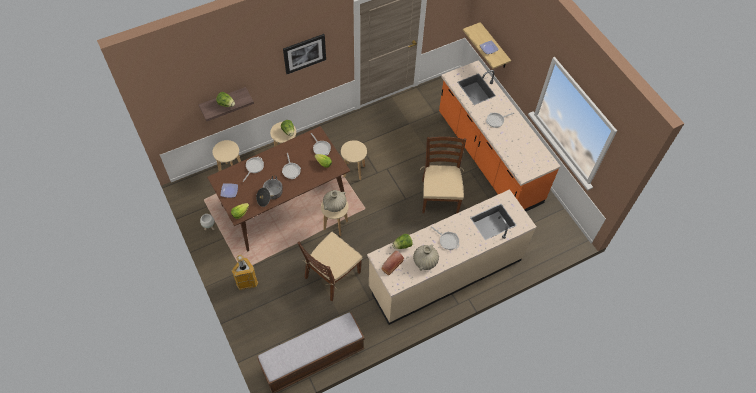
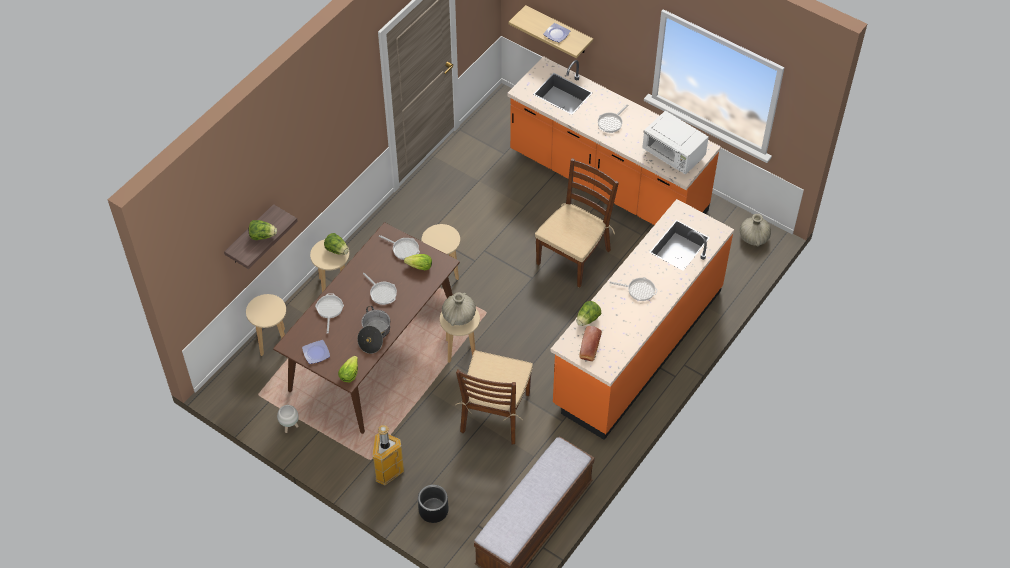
camera: 25 degrees left, 5 degrees down
(258, 320) = (433, 510): none -> black planter
(304, 53) = (333, 128): picture -> none
(425, 261) = (626, 325): beige vase -> beige vase (753, 238)
(439, 196) = (574, 256): brown chair -> brown chair turned 60 degrees clockwise
(445, 273) = (637, 347): beige counter -> orange counter
(524, 159) = (673, 155): none -> white microwave

